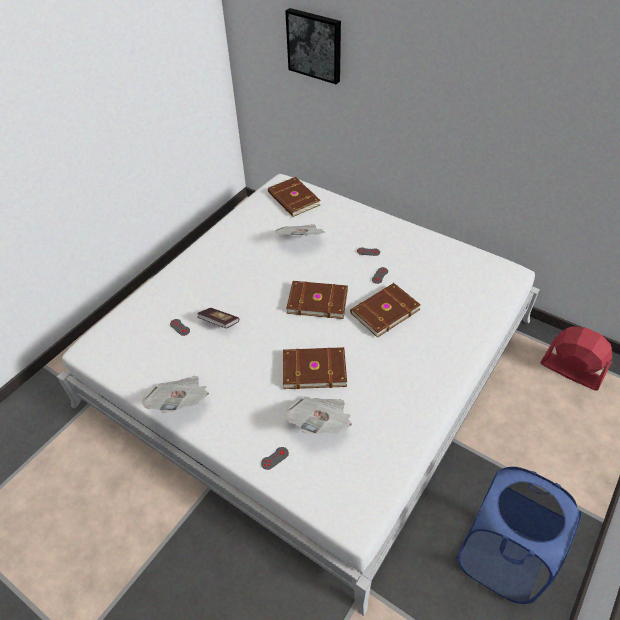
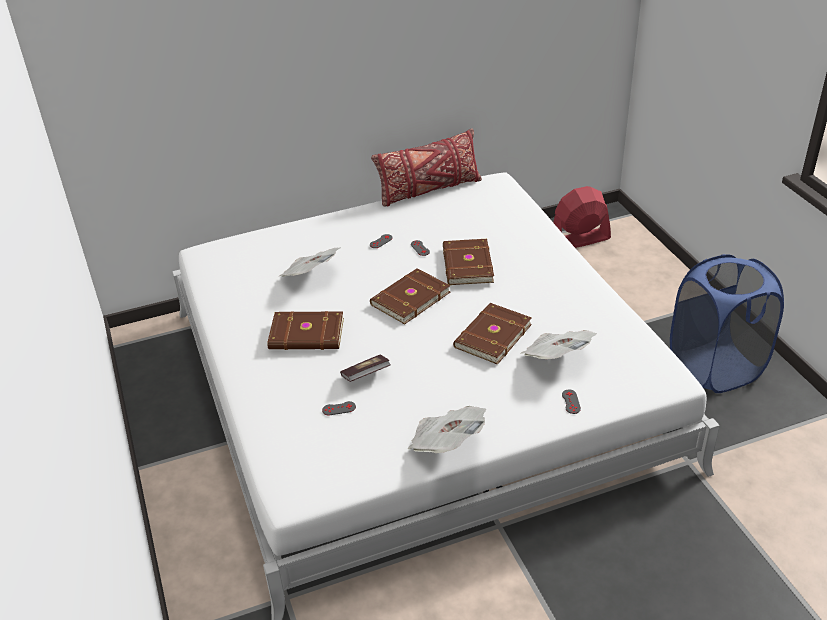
camera: 55 degrees left, 10 degrees down
(293, 199) = (241, 256): brown book -> brown book (307, 335)
(315, 45) = (190, 65): picture -> none
(456, 242) = (428, 190): none -> red pillow

